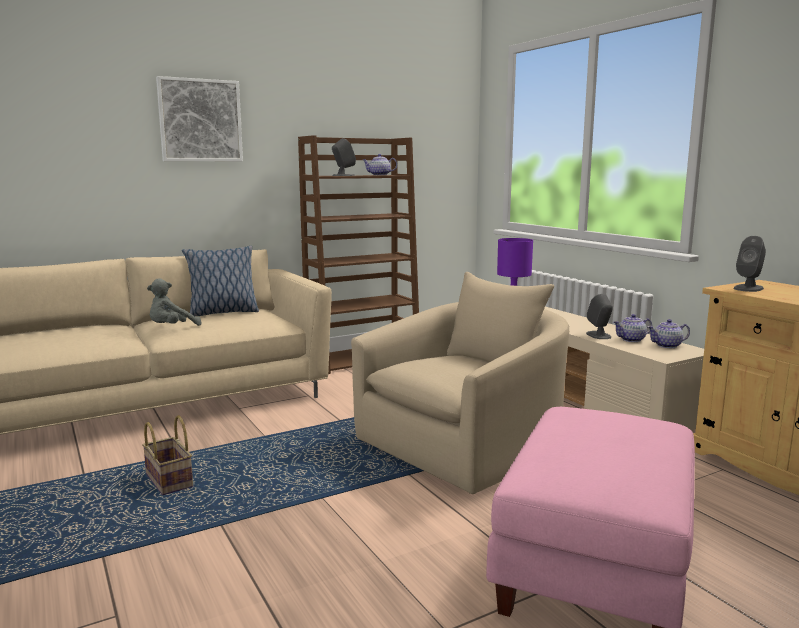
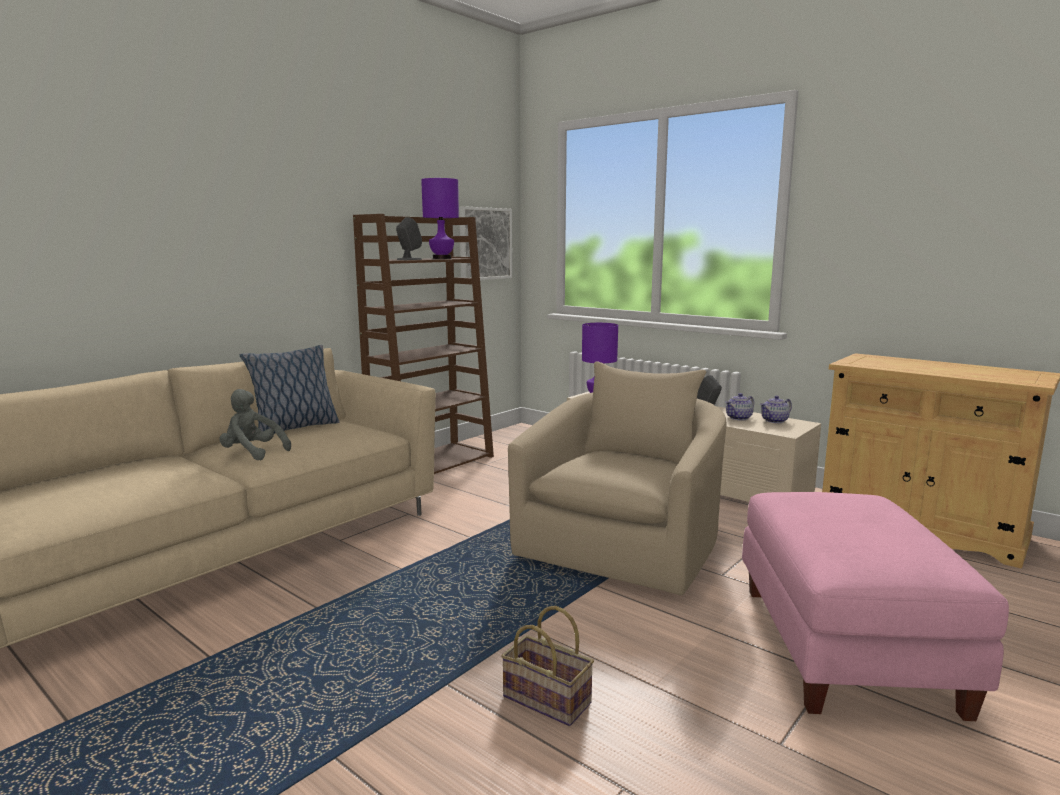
camera: 20 degrees left, 0 degrees up
(171, 328) = (252, 453): grey plush toy -> grey plush toy turned 90 degrees clockwise
(171, 481) = (335, 643): basket -> basket (549, 700)
(200, 120) = (243, 194): picture -> picture (485, 244)
(379, 175) = (441, 258): teapot -> purple table lamp
(748, 288) = (865, 362): grey speaker -> none

